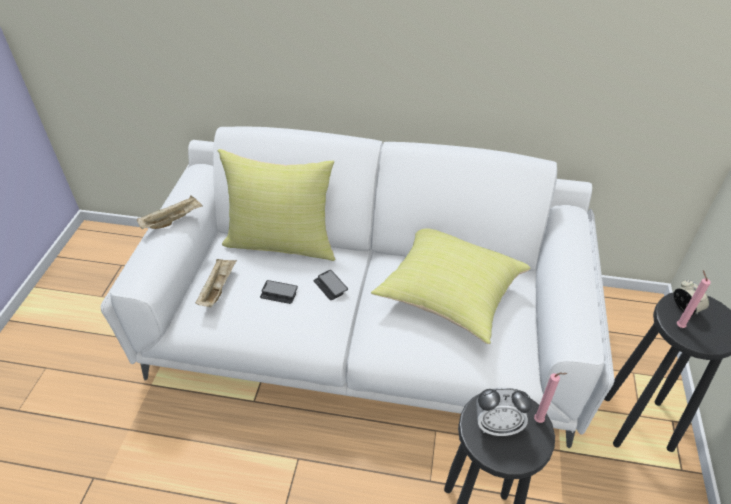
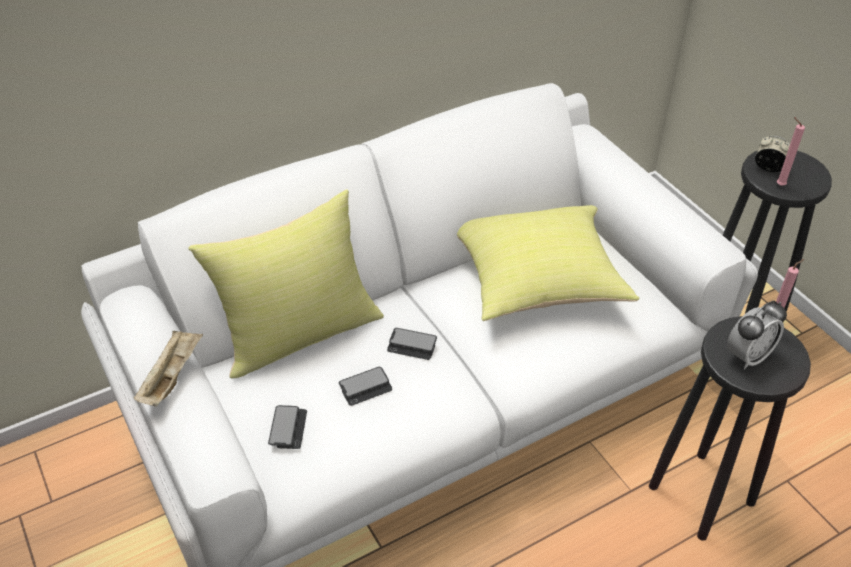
camera: 40 degrees left, 0 degrees up
(218, 288) = (288, 428): beige tray -> phone

